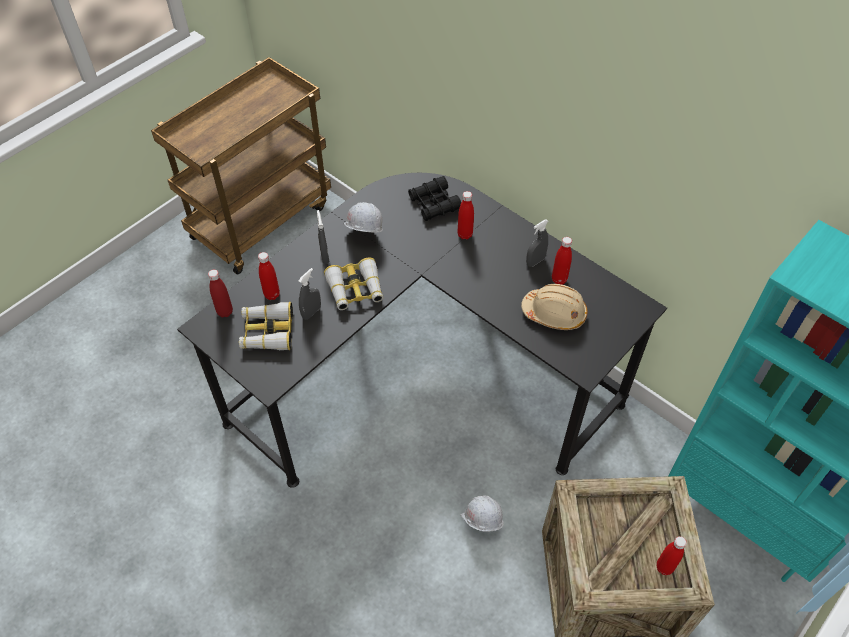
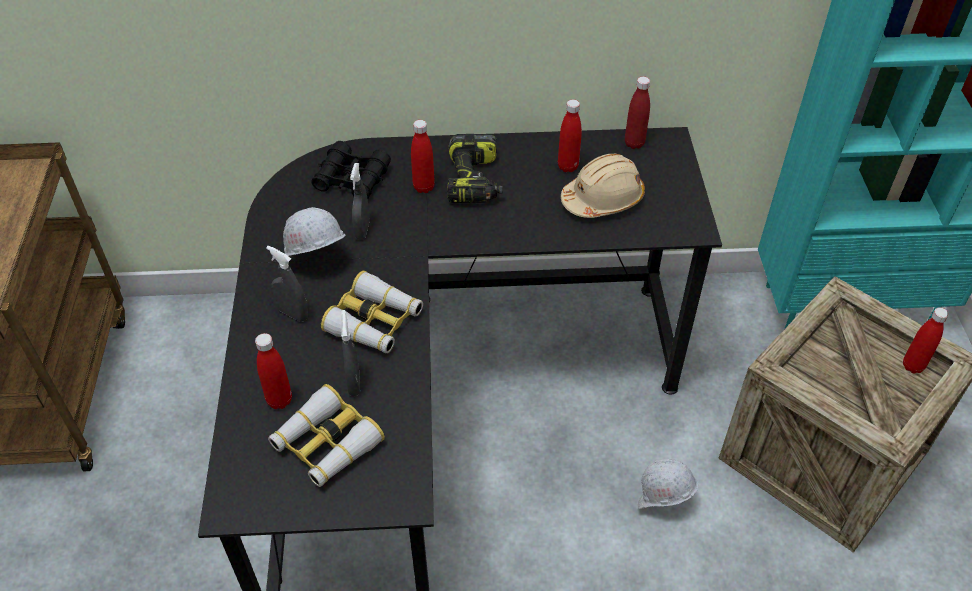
camera: 45 degrees left, 5 degrees down
(225, 312) = (241, 465): red bottle -> red bottle (634, 143)
(496, 251) = (475, 181): none -> power drill
(535, 261) = (525, 165): grey spray bottle -> grey spray bottle (362, 230)

